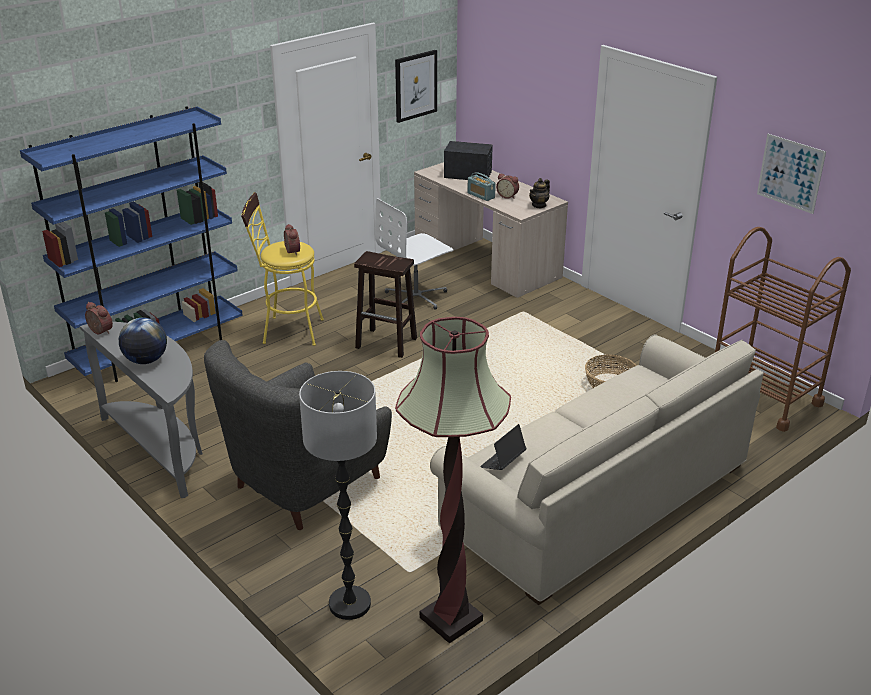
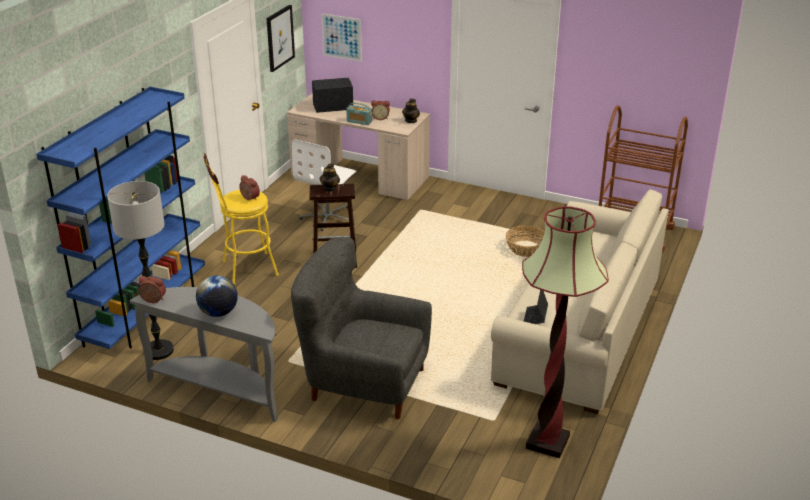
camera: 25 degrees left, 0 degrees up
(304, 485) = (363, 383): grey armchair -> grey armchair turned 90 degrees clockwise
(349, 604) = (469, 456): floor lamp -> floor lamp (158, 351)
(384, 259) = (330, 188): none -> teapot
(790, 173) = (630, 62): picture -> picture (341, 37)

